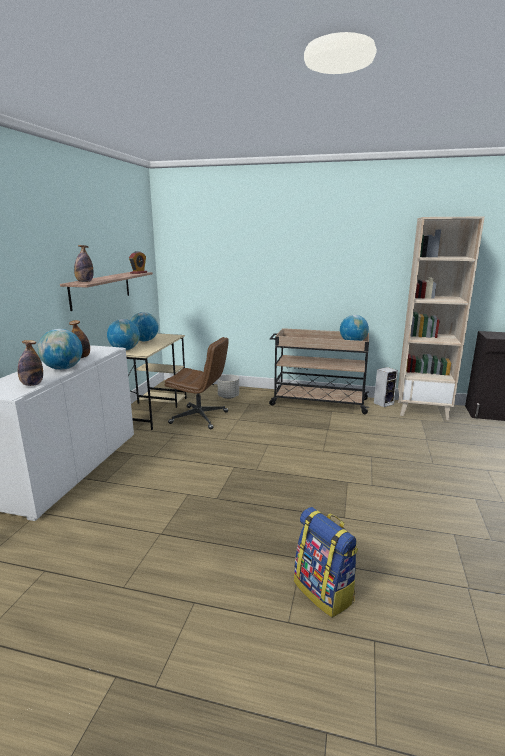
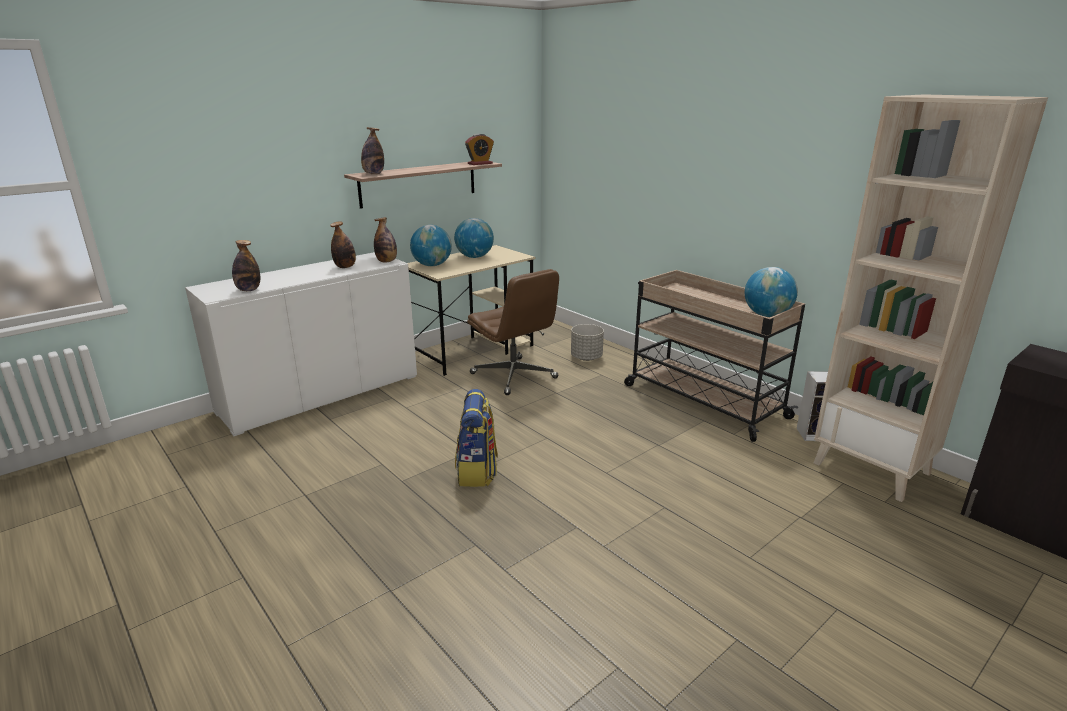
camera: 35 degrees right, 5 degrees up
(63, 368) = (304, 277): globe -> none
(107, 349) = (387, 261): none -> bottle
(324, 591) = (360, 638): backpack -> backpack (477, 472)

